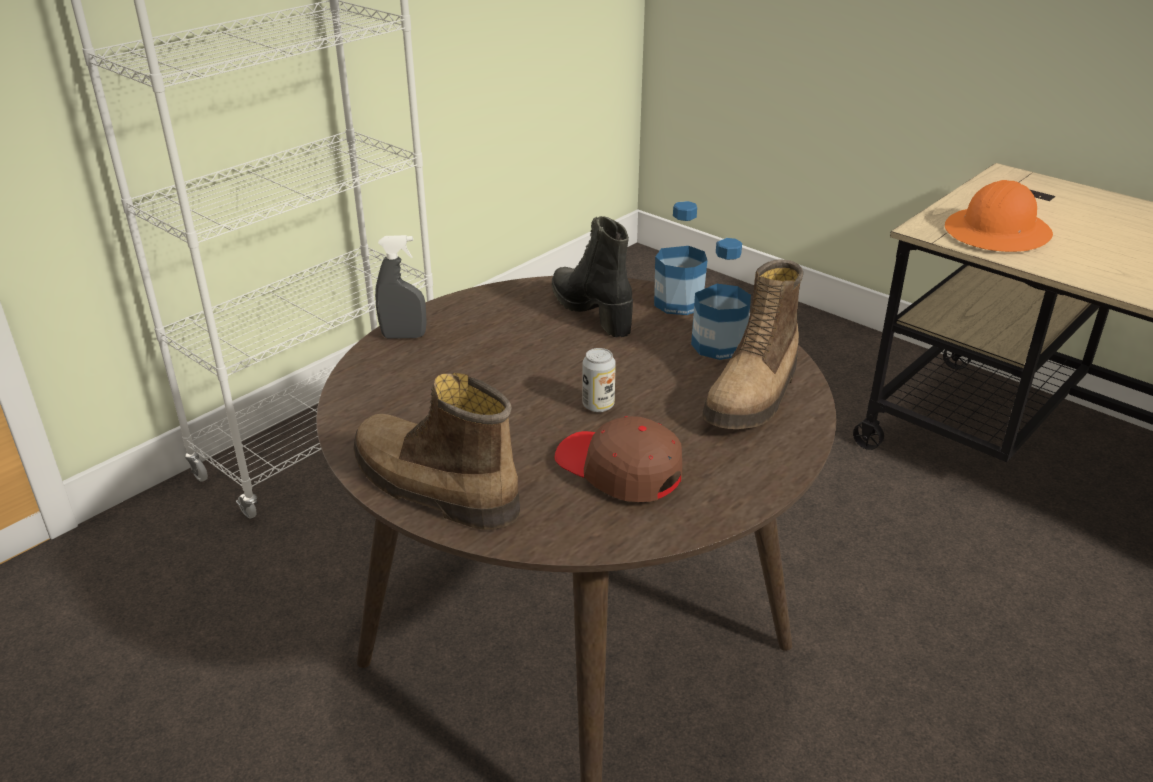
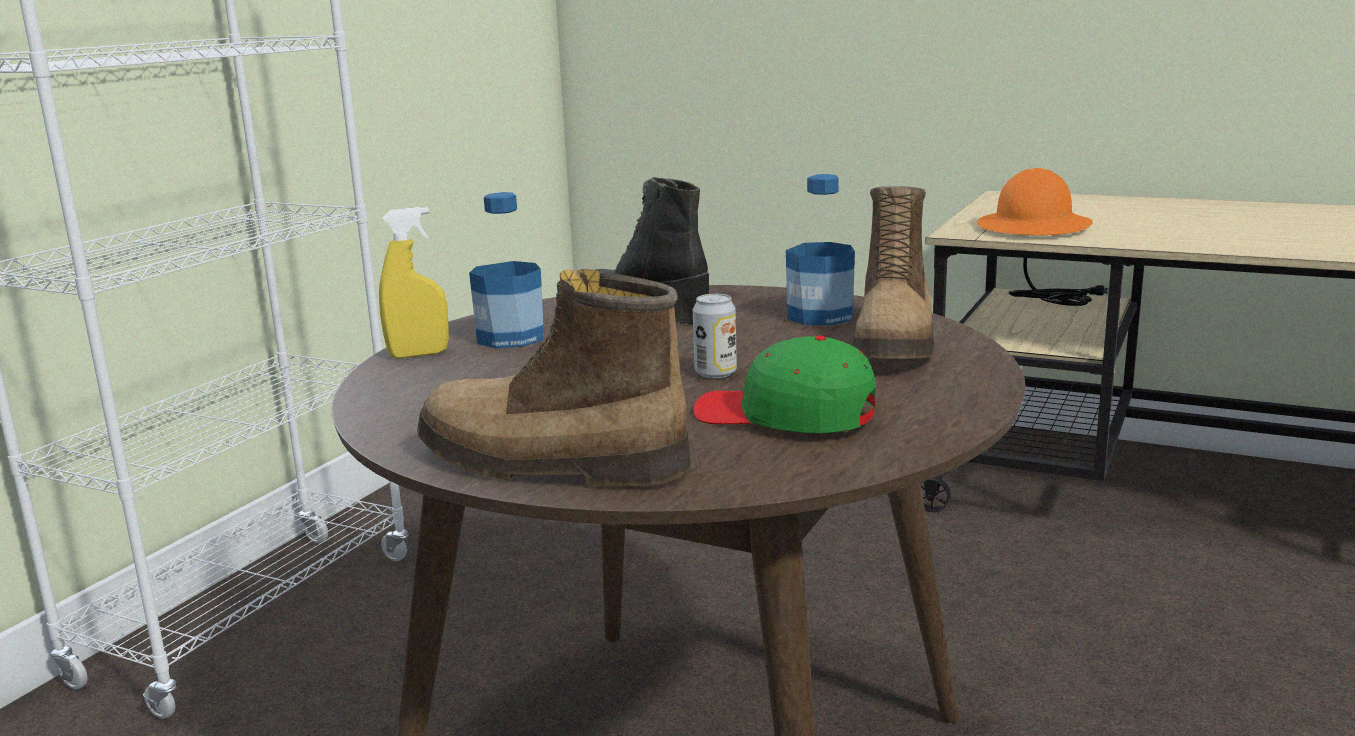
camera: 15 degrees left, 15 degrees down
(404, 336) = (418, 354): grey spray bottle -> yellow spray bottle
(618, 470) = (785, 416): brown cap -> green cap
(678, 303) = (746, 294): bottle -> bottle (511, 338)

